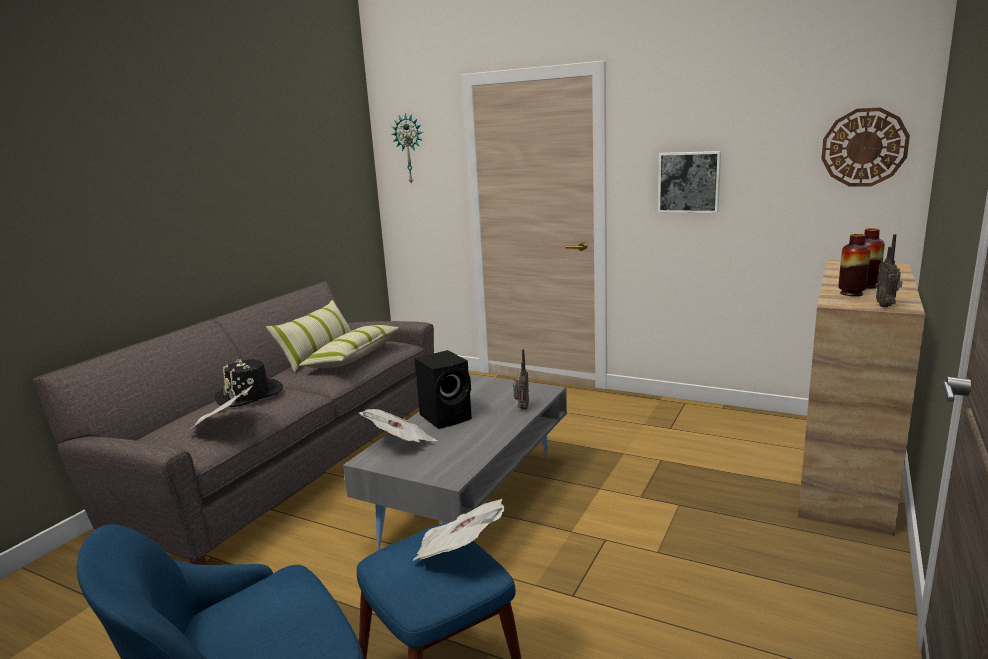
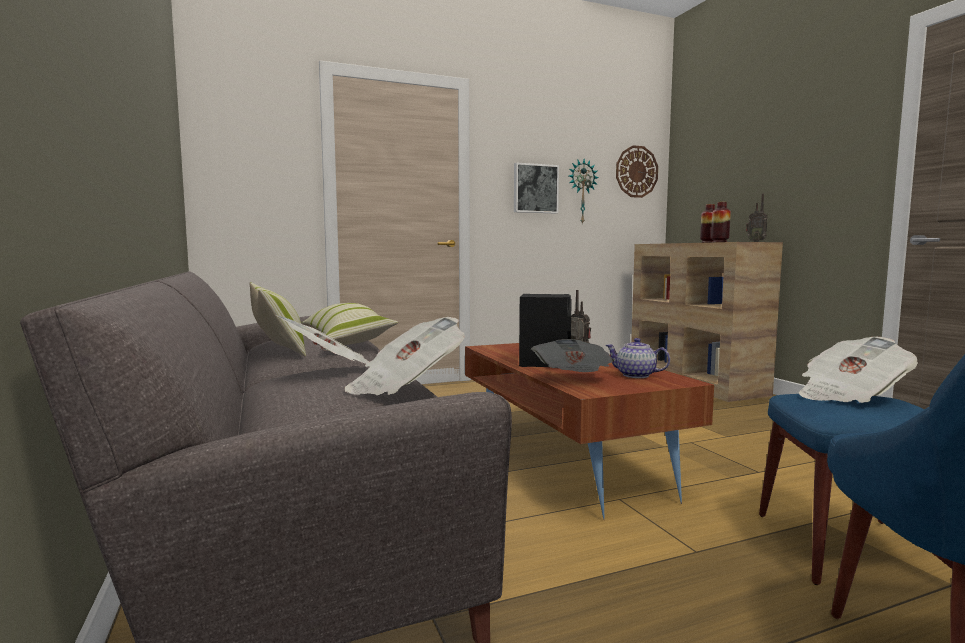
camera: 50 degrees left, 10 degrees down
(249, 395) = (332, 369): black hat -> newspaper
(410, 149) = (242, 132): wall clock -> wall clock (581, 191)
(448, 457) = (636, 375): none -> teapot
(472, 504) = (565, 459): grey coffee table -> brown coffee table

